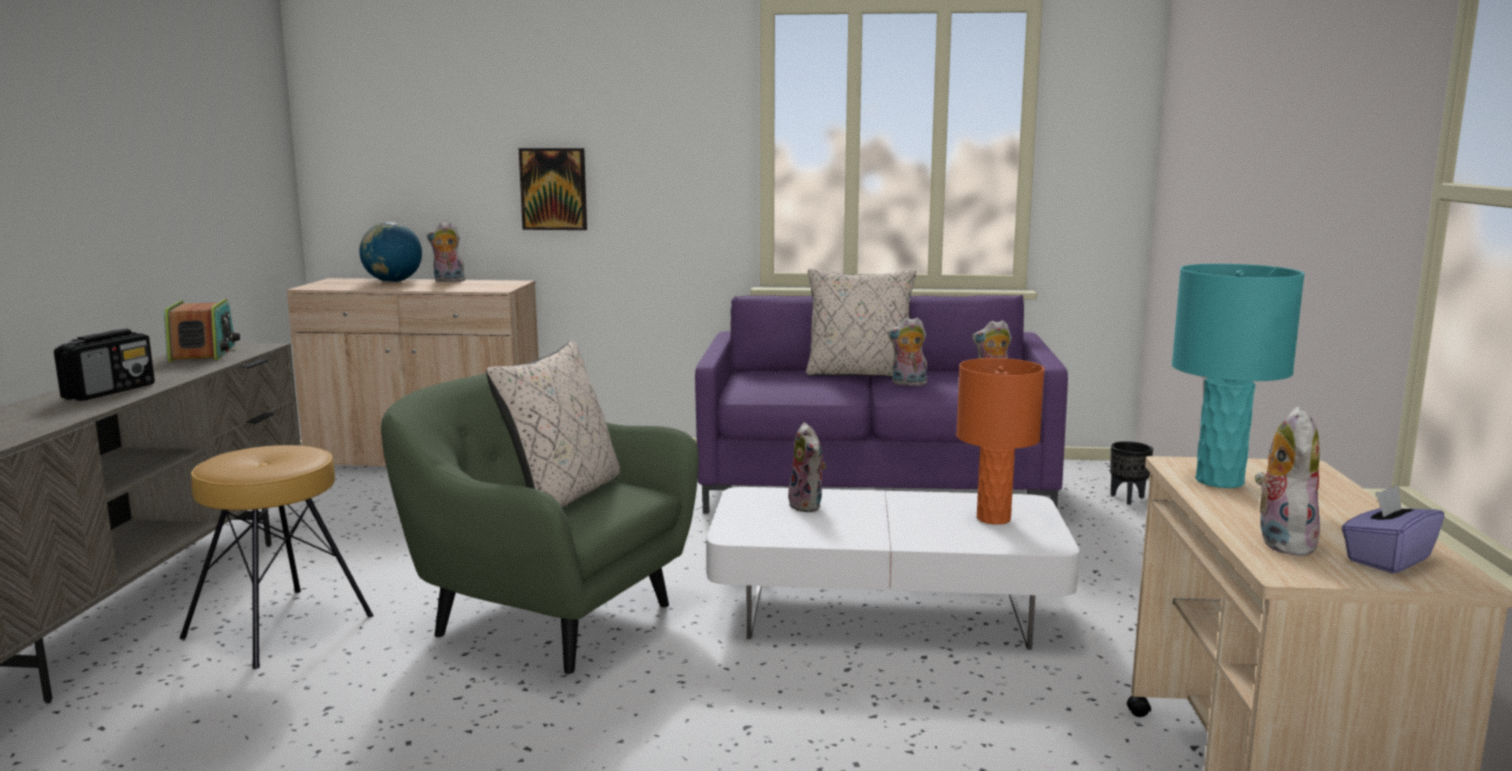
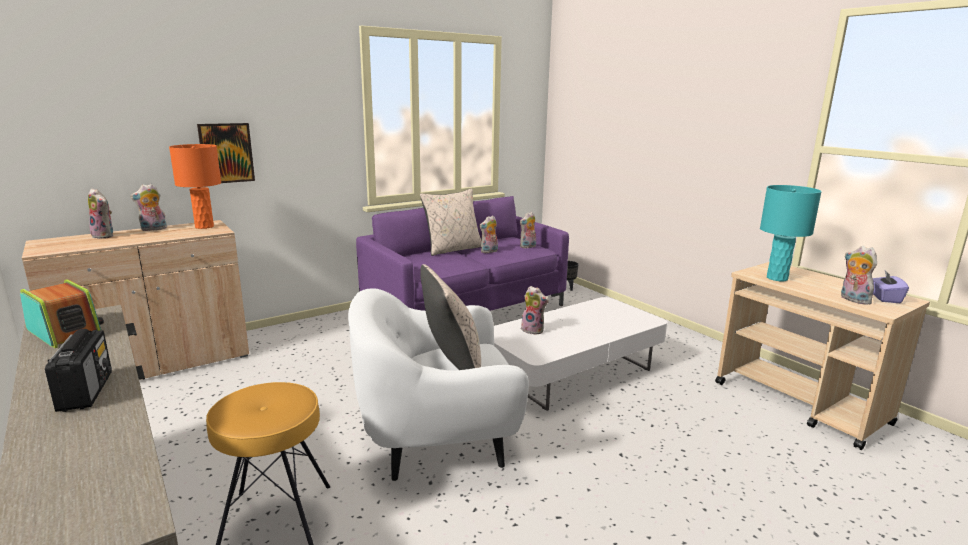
camera: 40 degrees left, 5 degrees up
(393, 281) = (105, 236): globe -> plush toy
(548, 617) = (436, 440): green armchair -> white armchair
(993, 518) = (611, 313): orange table lamp -> orange table lamp (204, 226)

